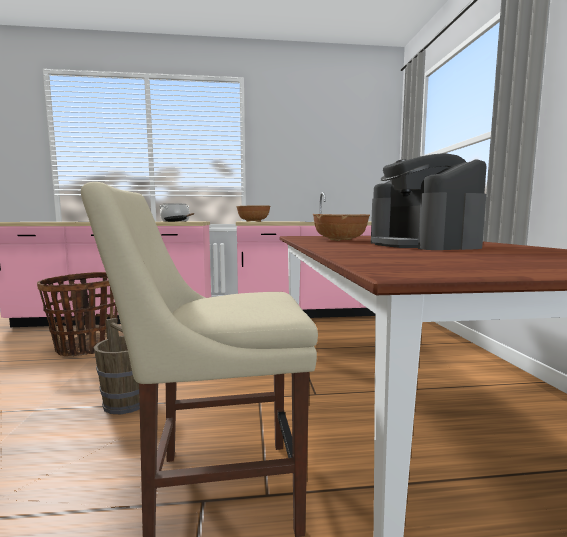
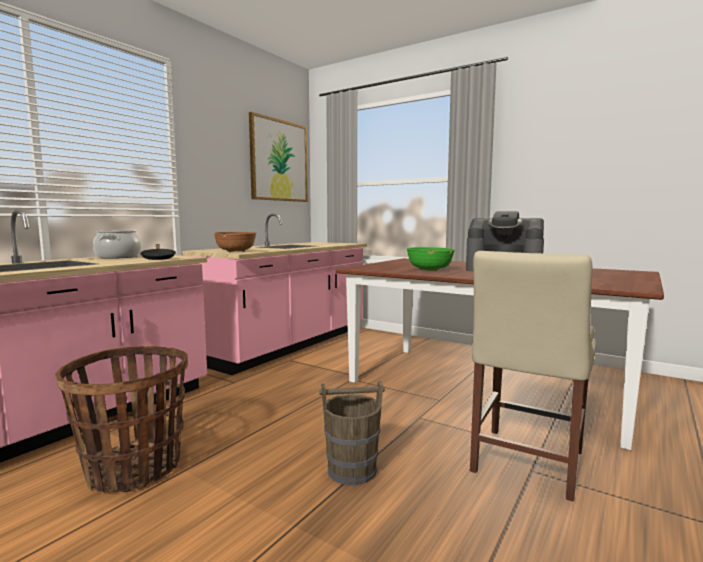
camera: 50 degrees left, 0 degrees up
(340, 240) = (430, 270): brown bowl -> green bowl
(355, 144) = (279, 160): none -> picture

